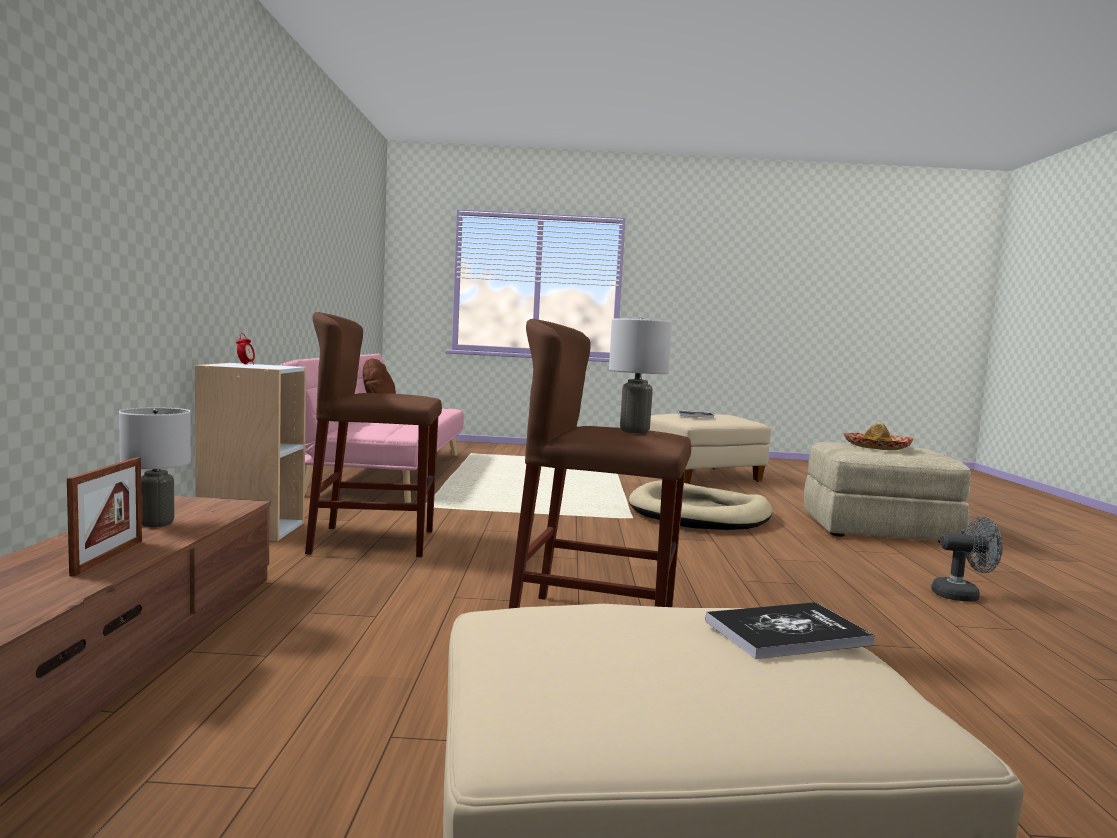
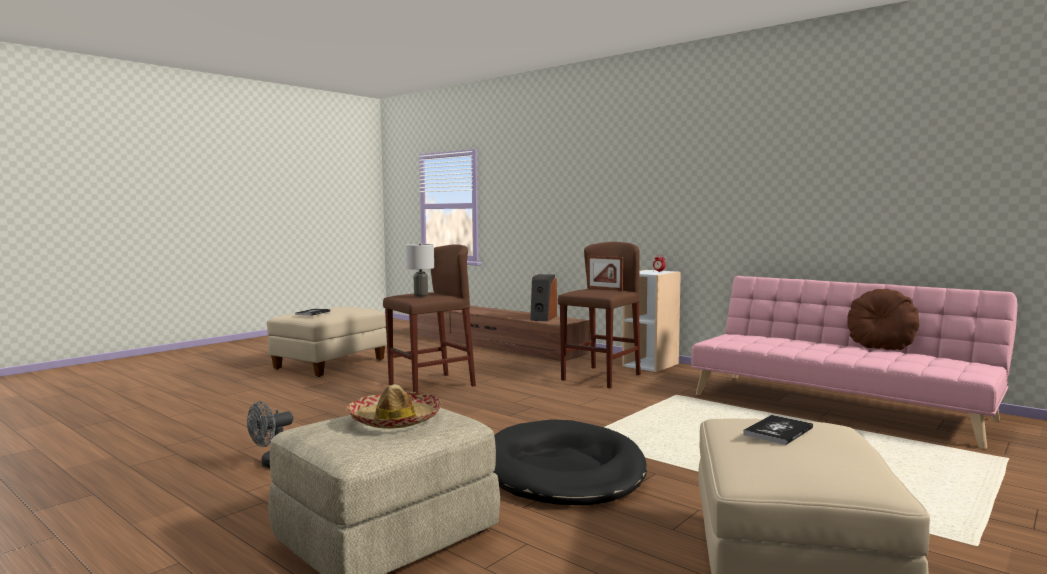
camera: 130 degrees right, 0 degrees up
(108, 557) = (509, 315): picture frame -> picture frame (604, 289)
(155, 523) = (543, 318): white table lamp -> speaker
(699, 514) = (563, 470): beige dog bed -> black dog bed

